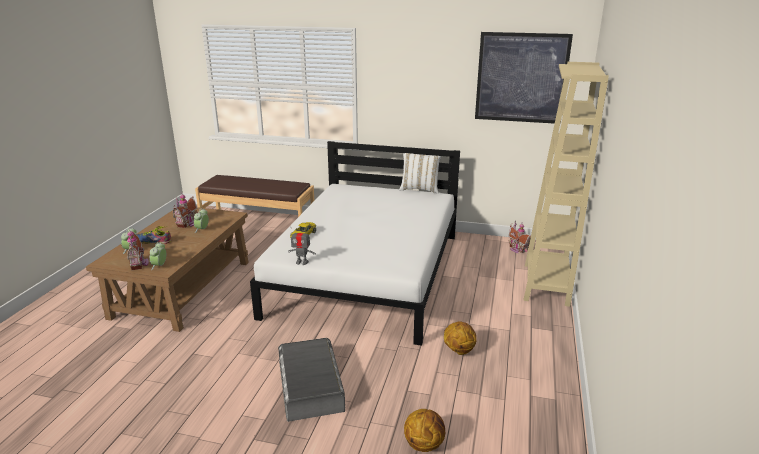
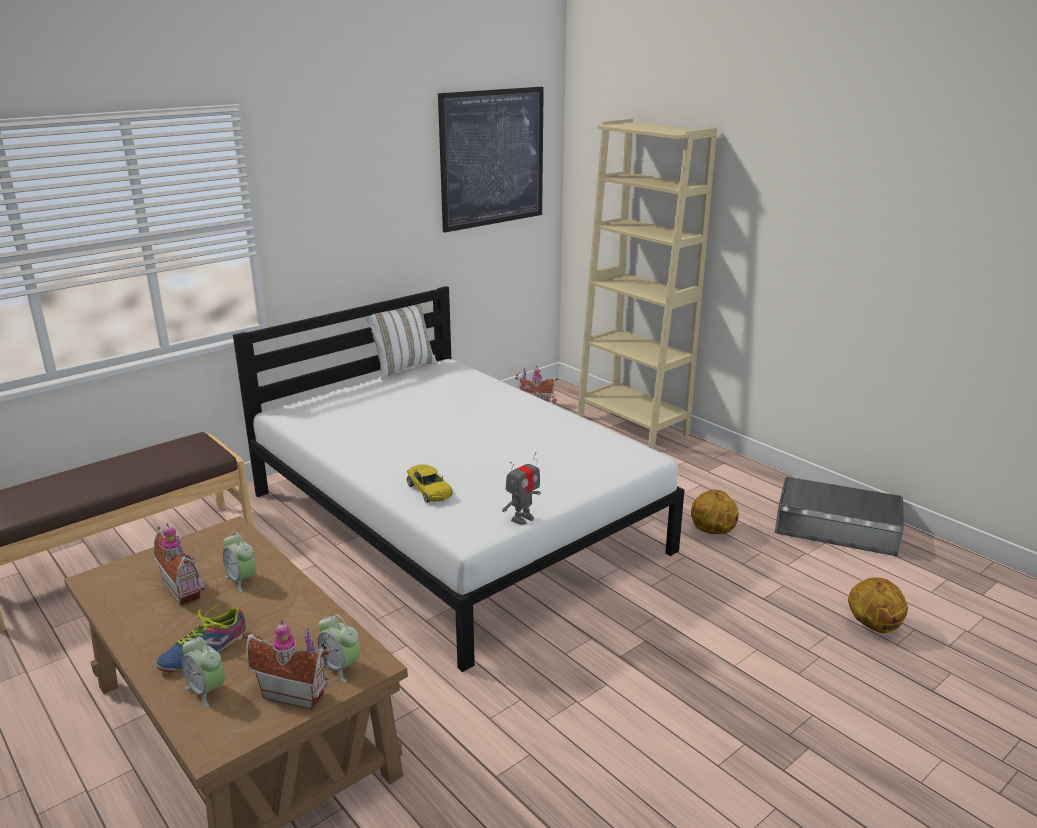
camera: 55 degrees left, 0 degrees up
(311, 385) = (695, 672): grey storage box -> grey storage box (837, 527)

